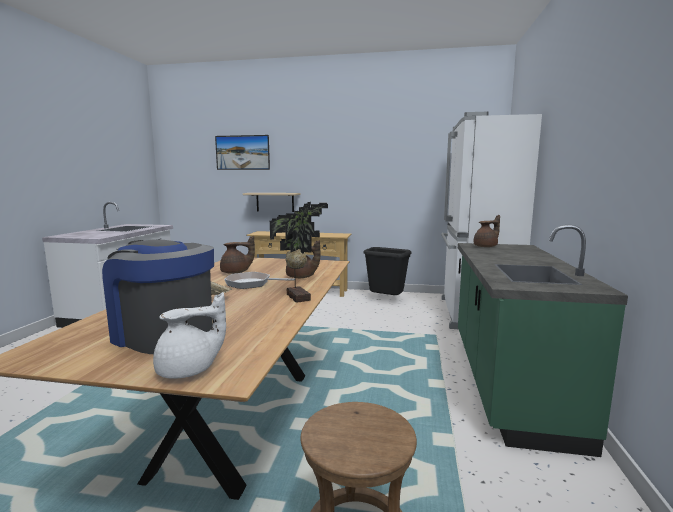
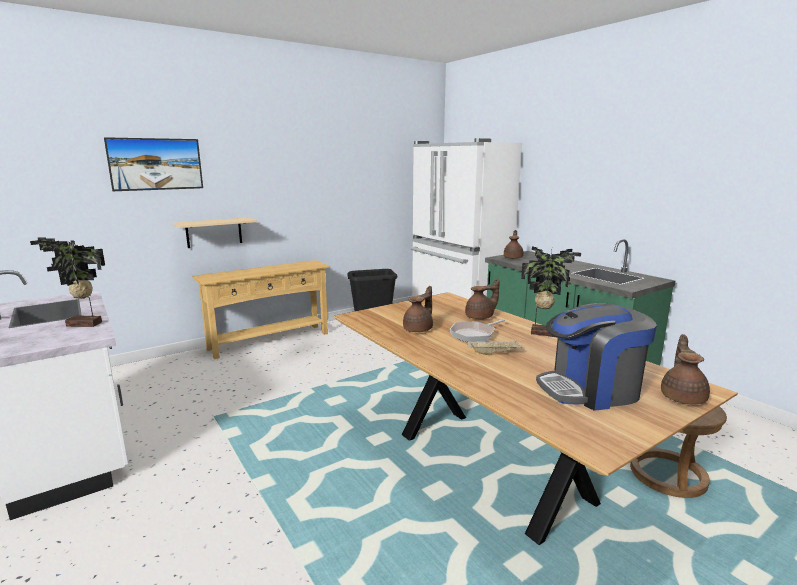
camera: 45 degrees left, 5 degrees up
(113, 233) = (83, 325): none -> potted plant
(189, 370) = (682, 397): white teapot -> brown teapot

